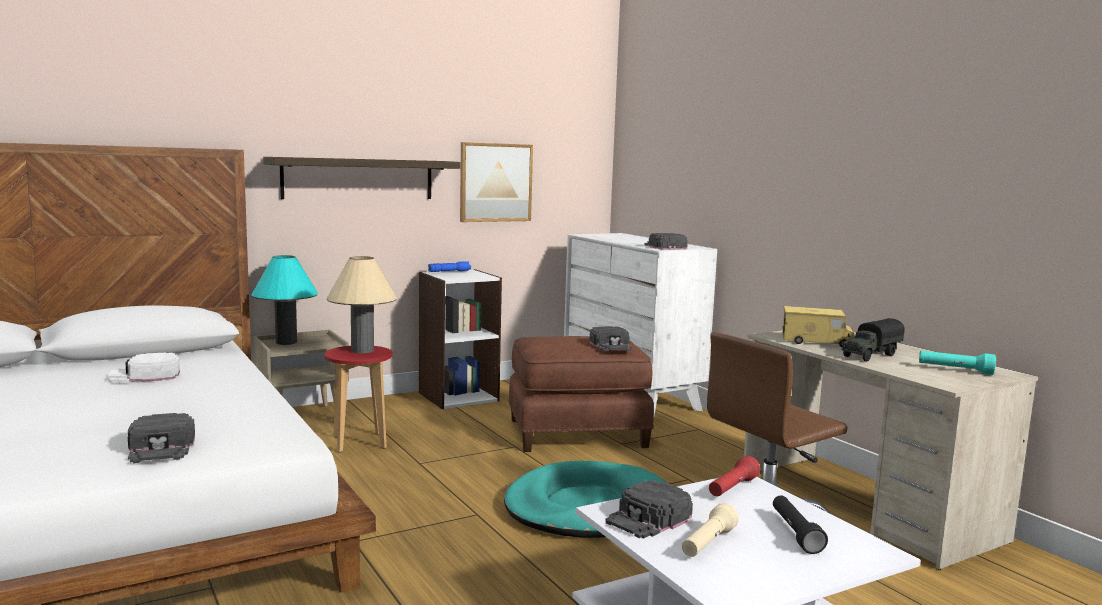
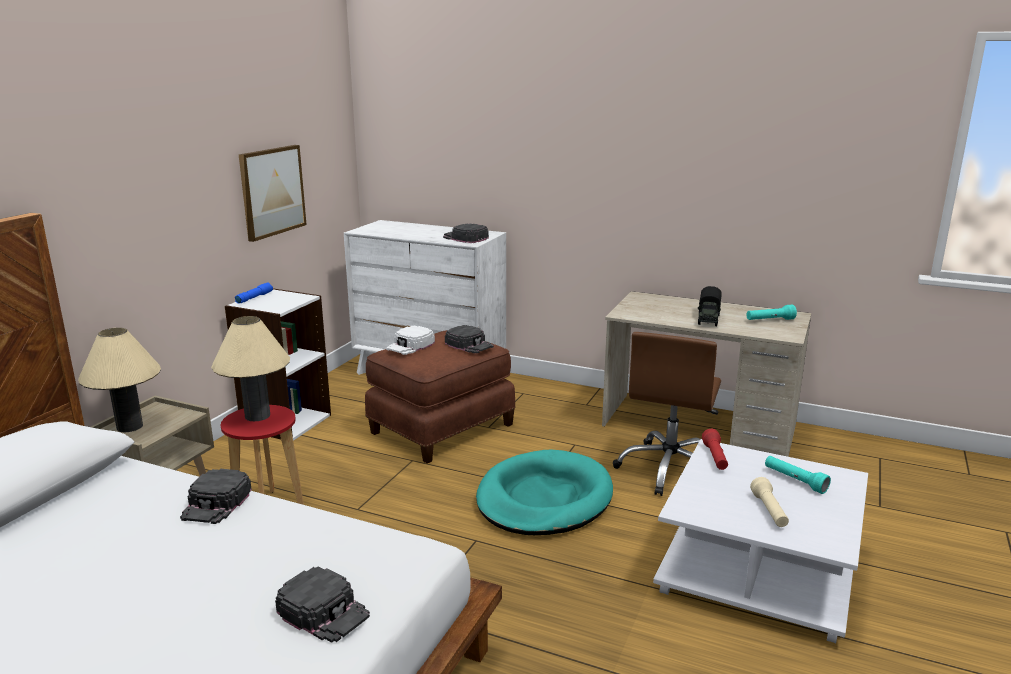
camera: 35 degrees left, 10 degrees up
(145, 375) = (106, 533): white cap -> white cap (410, 345)
(286, 342) = (129, 426): turquoise table lamp -> beige table lamp
(358, 179) = (153, 218): shelf -> none
(648, 518) = (711, 506): black cap -> black cap (216, 503)
(795, 533) = (794, 480): black flashlight -> turquoise flashlight
(817, 342) = (658, 313): toy truck -> none

